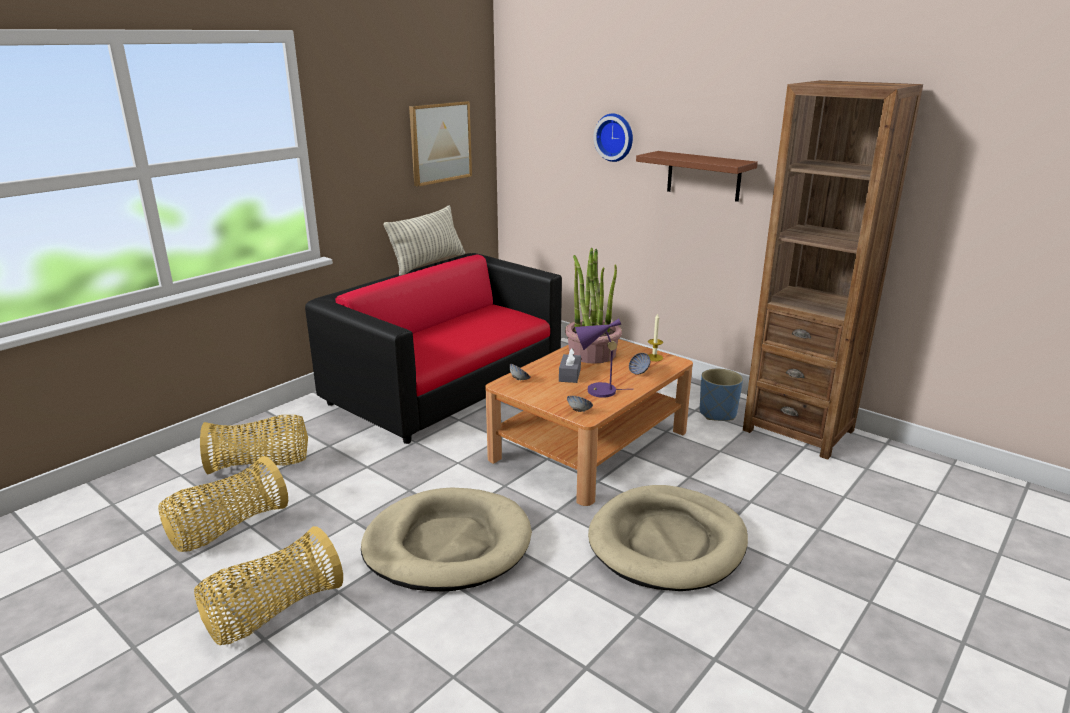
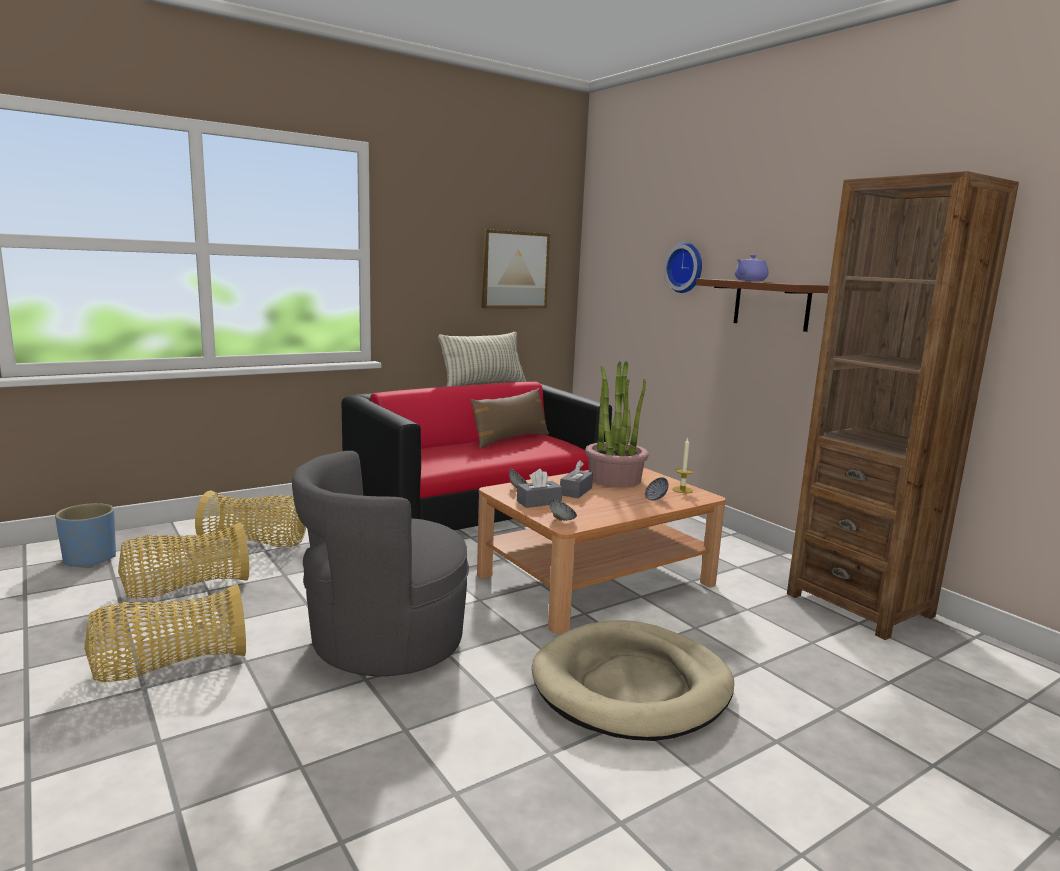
camera: 15 degrees right, 10 degrees down
(447, 544) = (383, 641): beige dog bed -> grey armchair
(468, 317) = (510, 439): none -> brown pillow
(547, 393) = (539, 502): none -> grey tissue box
(597, 391) = (595, 508): purple table lamp -> none
(686, 157) = (749, 280): none -> purple teapot
(718, 414) = (764, 574): blue planter -> blue planter (90, 559)

